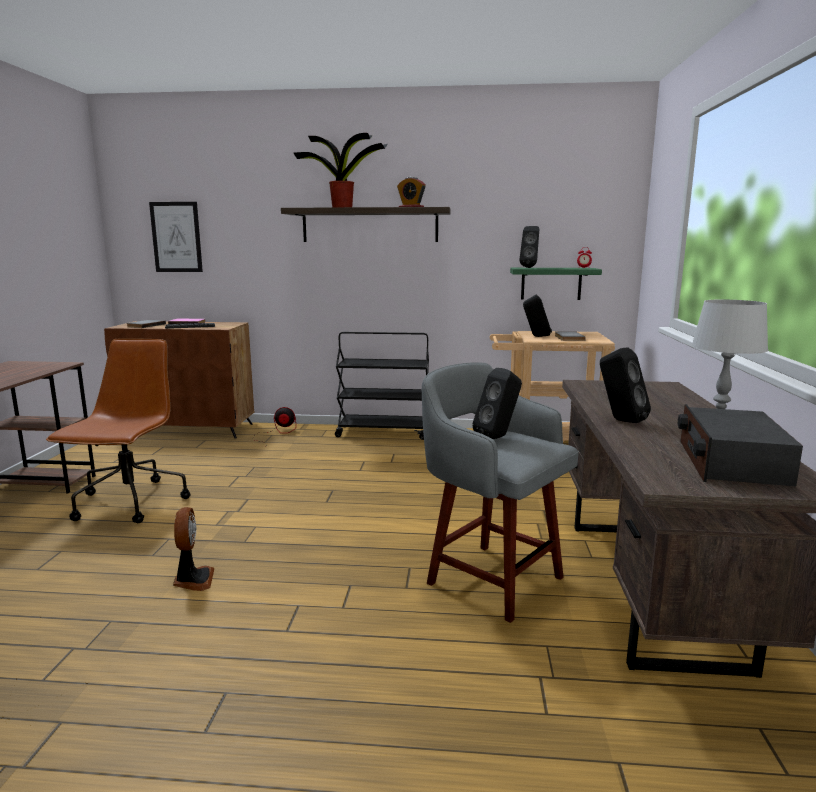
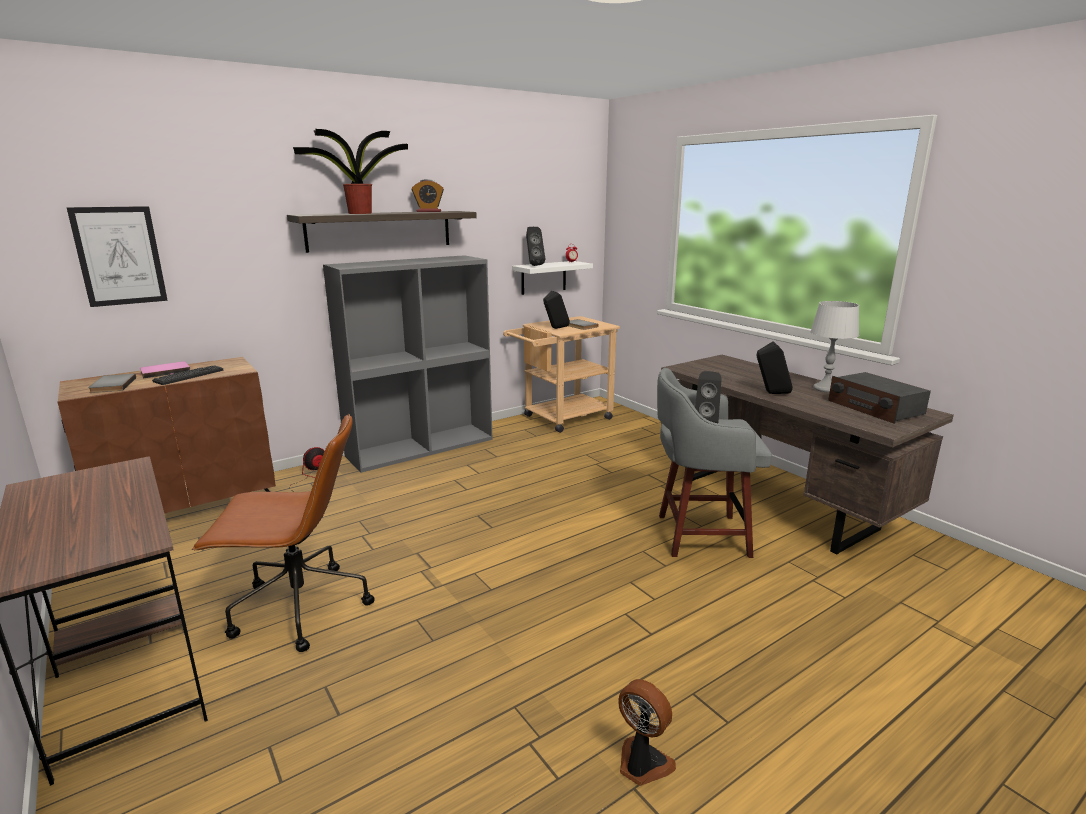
camera: 40 degrees left, 5 degrees up
(130, 503) = (298, 608): brown office chair -> brown office chair turned 120 degrees clockwise
(193, 580) = (513, 639): fan -> fan (642, 764)
(384, 432) = (421, 447): black cart -> grey bookcase
(551, 283) = (543, 277): green shelf -> white shelf

